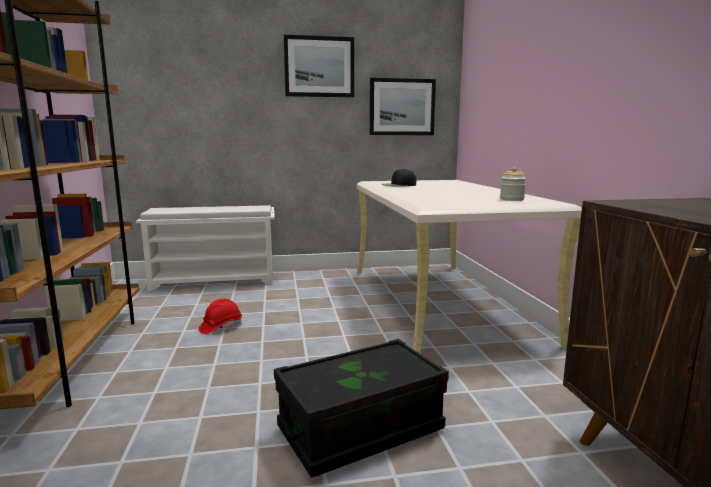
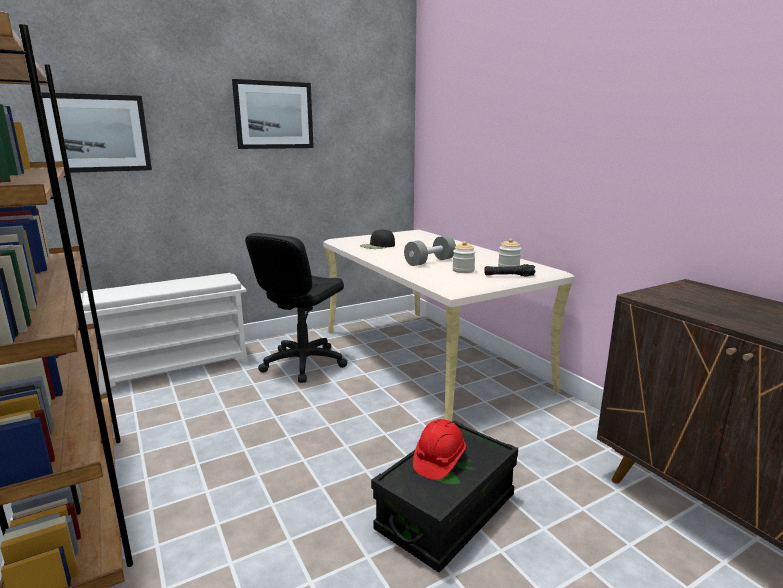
camera: 20 degrees left, 5 degrees up
(221, 327) = (230, 427): red hard hat -> red hard hat (438, 460)
(318, 291) = (303, 363): none -> black office chair
(402, 107) = (361, 157): picture -> picture (97, 133)
(432, 194) = (430, 262): none -> grey dumbbell
(457, 199) = (463, 270): none -> jar
(502, 203) = (509, 276): none -> black flashlight

